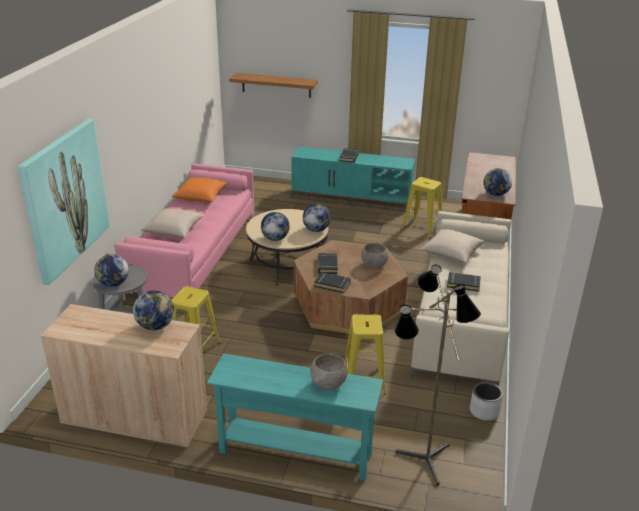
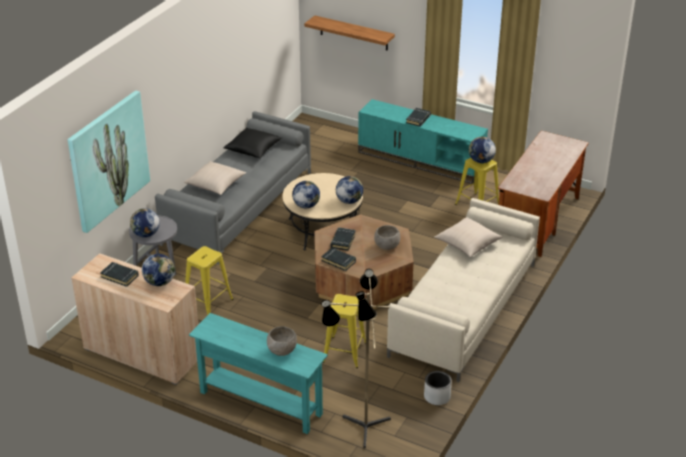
camera: 15 degrees right, 5 degrees up
(194, 254) = (238, 206): pink sofa -> grey sofa
(200, 197) = (253, 149): orange pillow -> black pillow
(463, 284) = (459, 278): black book -> black book (120, 276)
(495, 194) = (535, 187): globe -> globe (481, 161)

